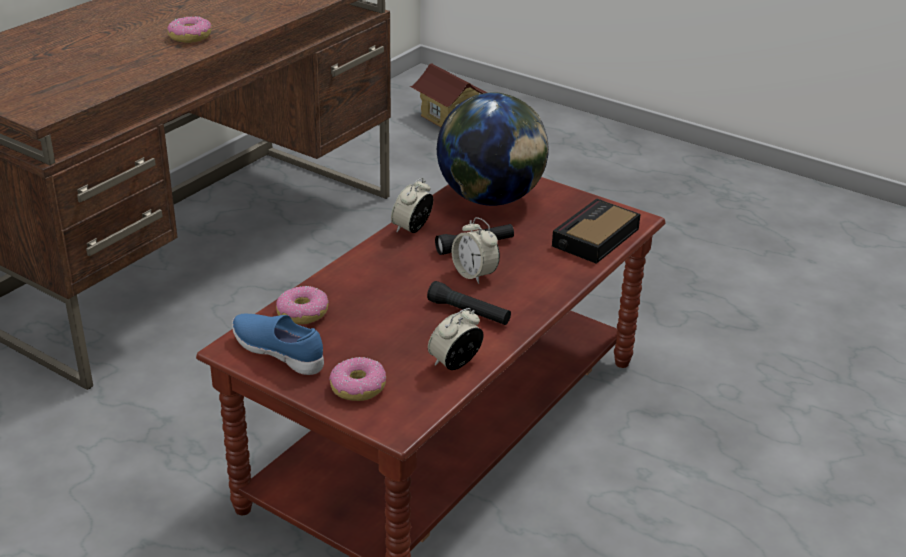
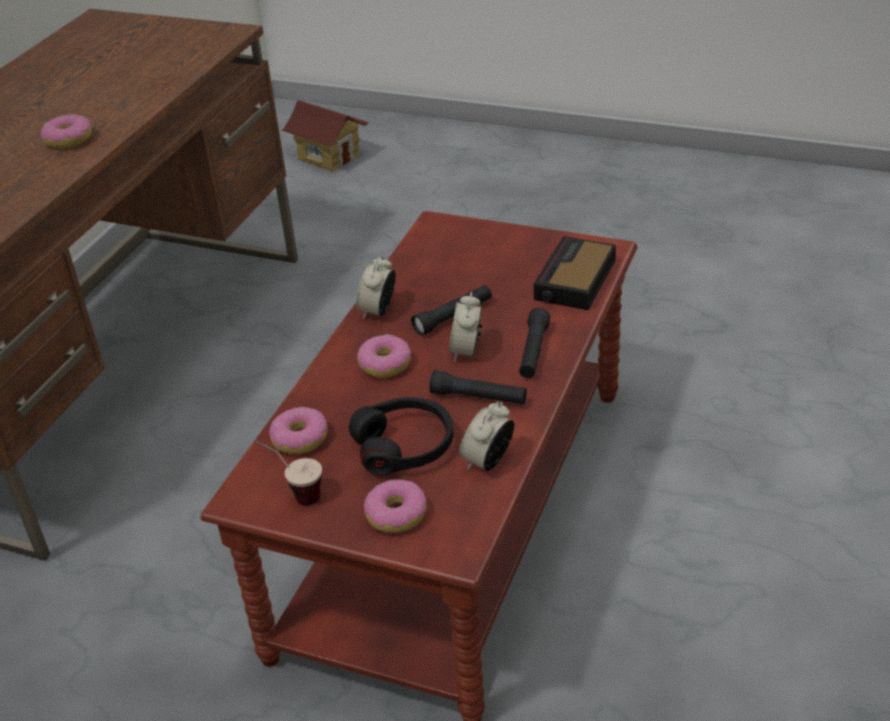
camera: 10 degrees left, 5 degrees up
(280, 353) = (294, 494): blue shoe -> cup
(388, 337) = (404, 446): none -> black headphones
(399, 271) = (384, 364): none -> donut
(474, 274) = (466, 350): alarm clock -> alarm clock turned 60 degrees clockwise
(490, 199) = (447, 258): globe -> none
(533, 287) = (533, 352): none -> black flashlight

